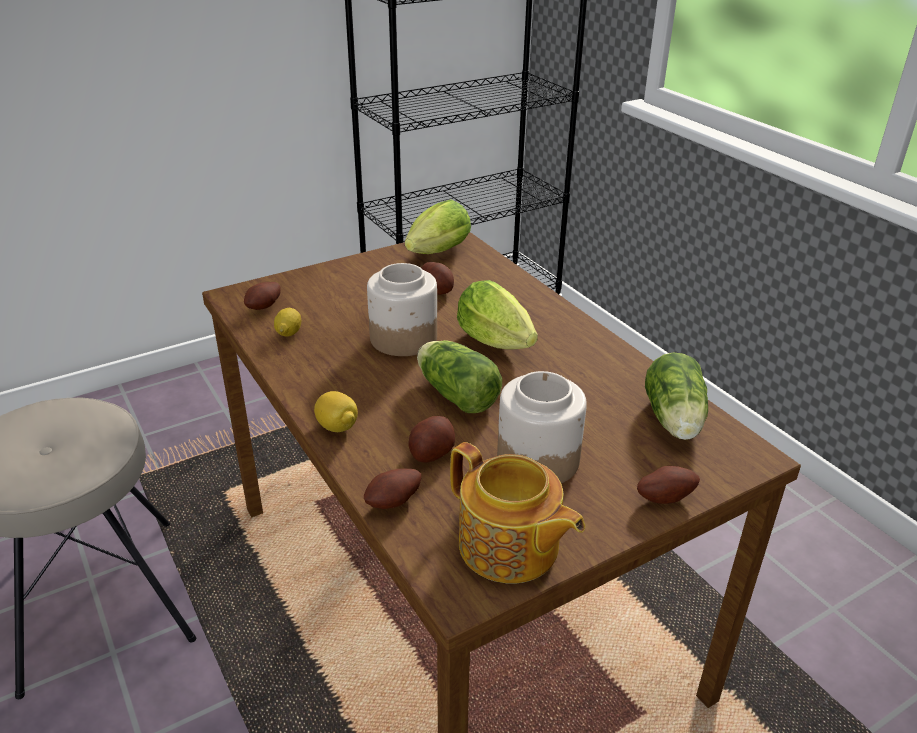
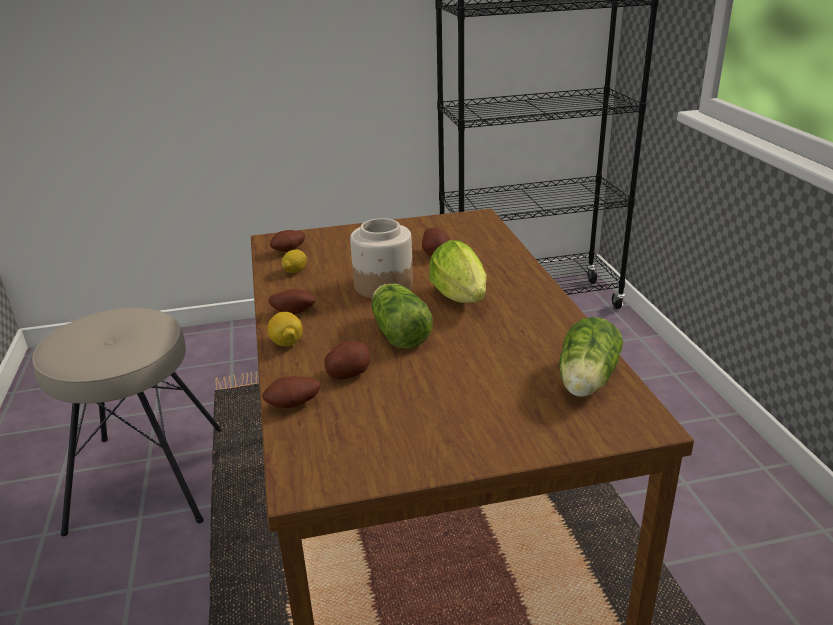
camera: 20 degrees right, 5 degrees down
(435, 254) = (453, 226): lettuce -> none
(509, 547) = (365, 457): teapot -> none
(538, 459) = (437, 393): jar -> none
(664, 496) = (534, 442): potato -> potato (294, 311)

